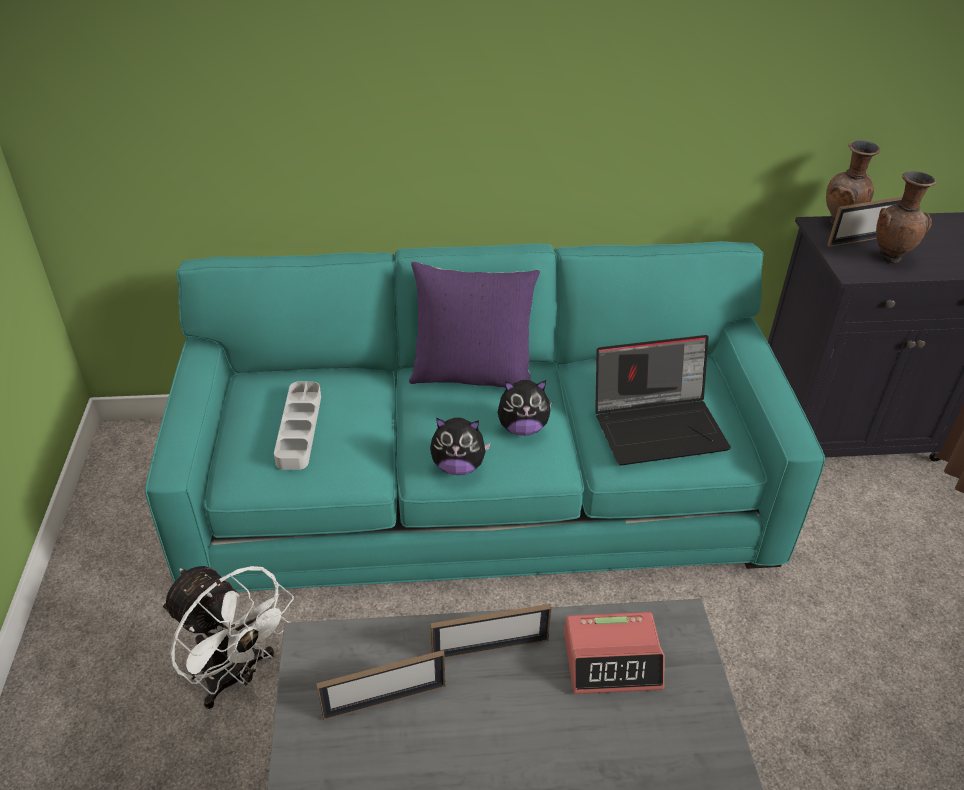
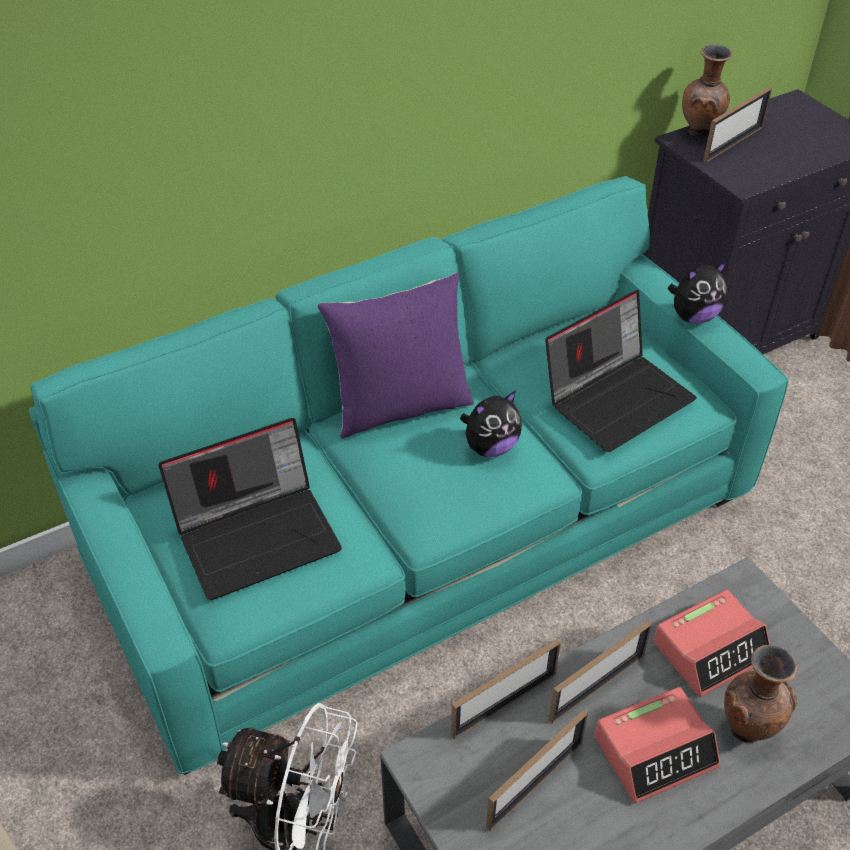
camera: 25 degrees left, 5 degrees up
(299, 429) = (258, 534): grey tray -> laptop
(404, 629) = (504, 704): none -> picture frame
(458, 466) = (453, 512): plush toy -> plush toy (693, 316)
(504, 721) = (655, 751): none -> alarm clock
(890, 257) = (765, 158): brown vase -> brown vase (746, 728)

